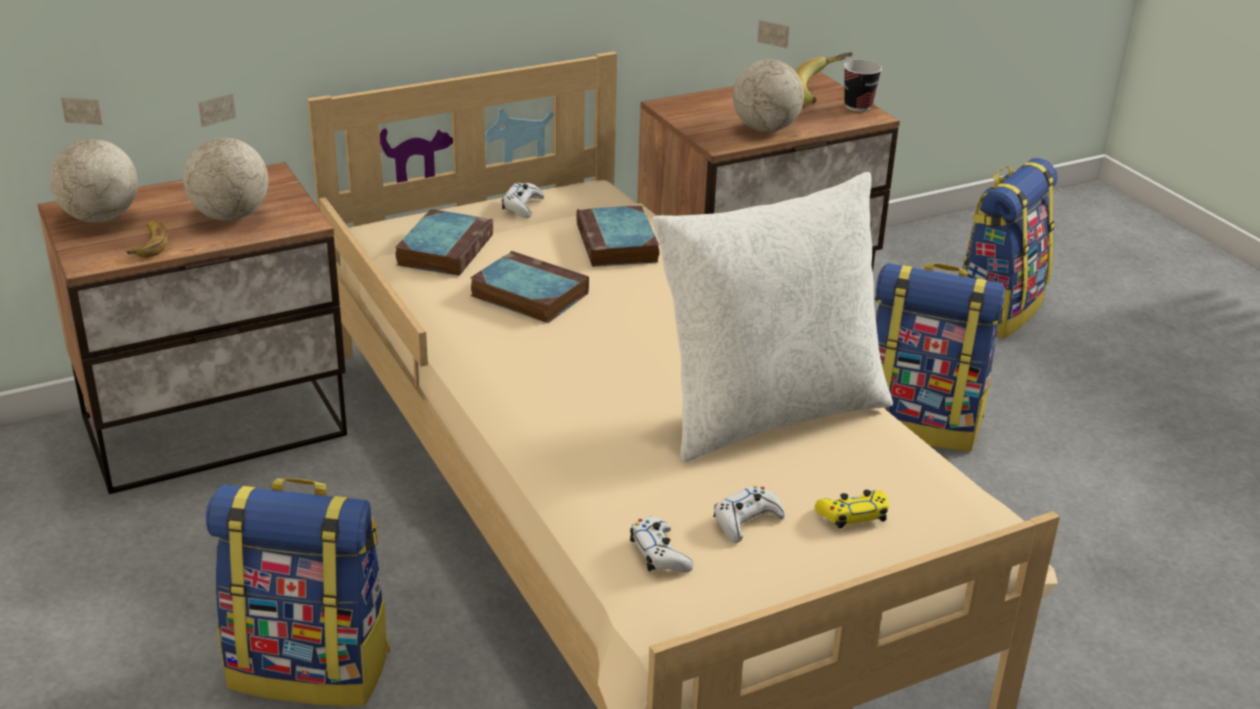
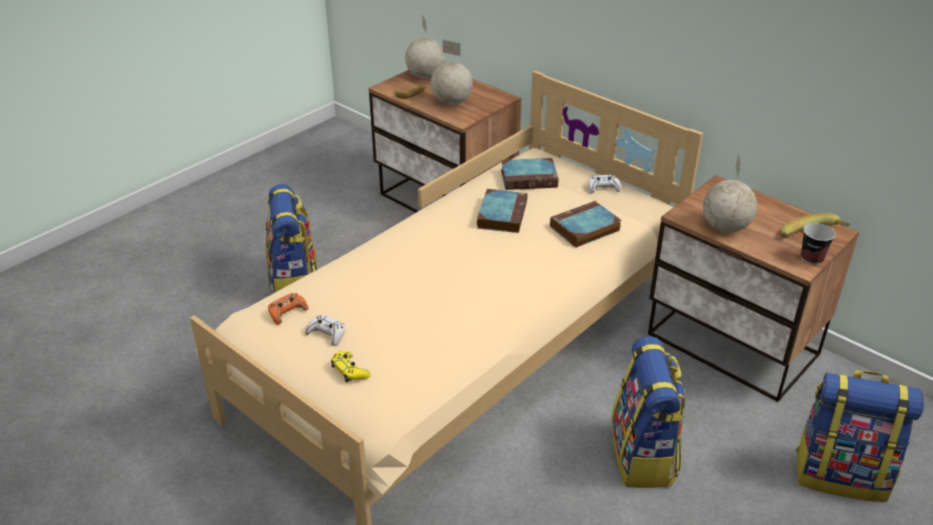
camera: 70 degrees right, 5 degrees up
(659, 554) = (287, 312): white game controller -> orange game controller
(768, 412) = (436, 321): white pillow -> none

